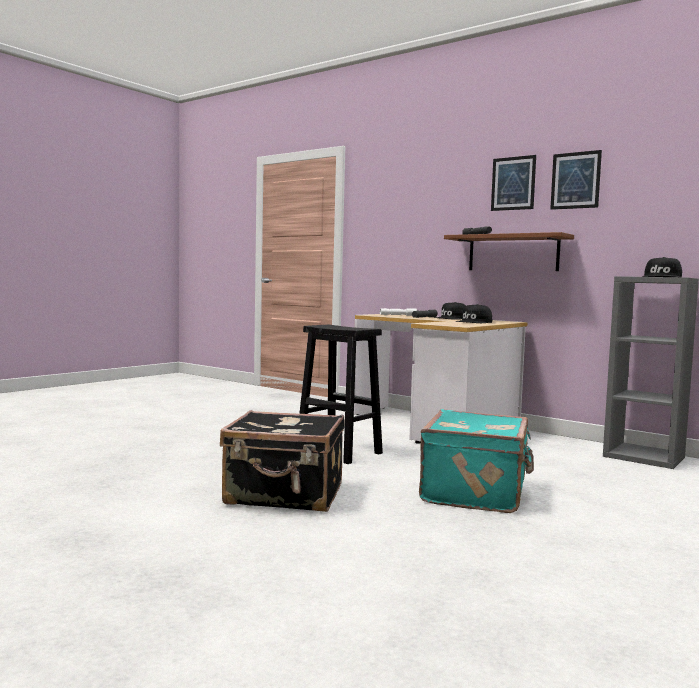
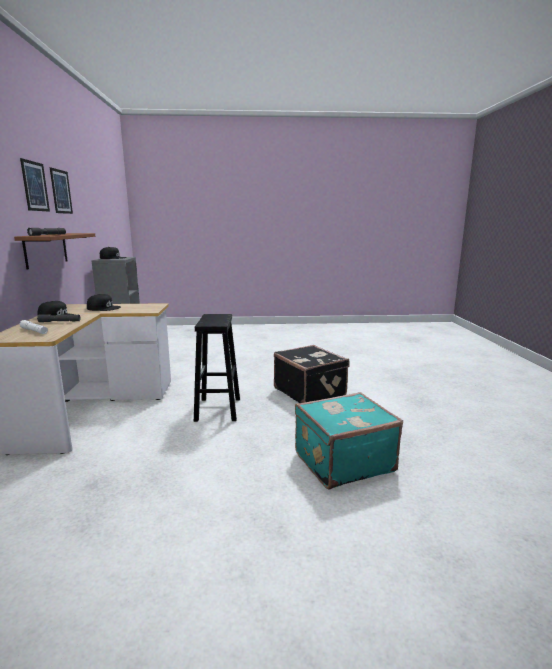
camera: 130 degrees left, 10 degrees up
(476, 493) = (239, 367): turquoise suitcase -> turquoise suitcase (342, 461)

